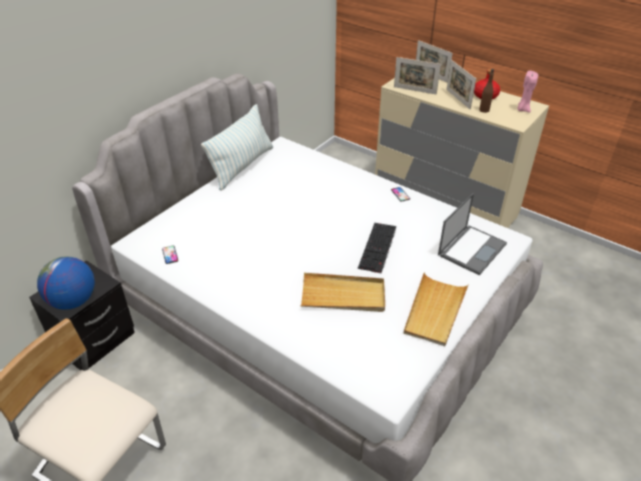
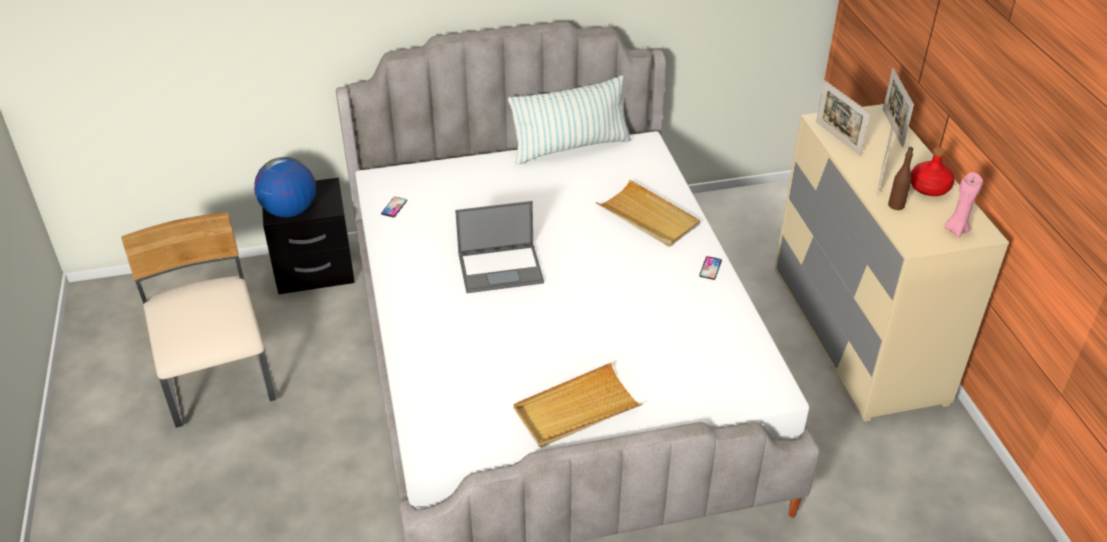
camera: 40 degrees right, 0 degrees up
(343, 295) = (504, 338): beige tray -> beige tray (648, 217)
(378, 248) = (604, 312): keyboard -> none
(472, 249) = (711, 374): laptop -> laptop (501, 268)

